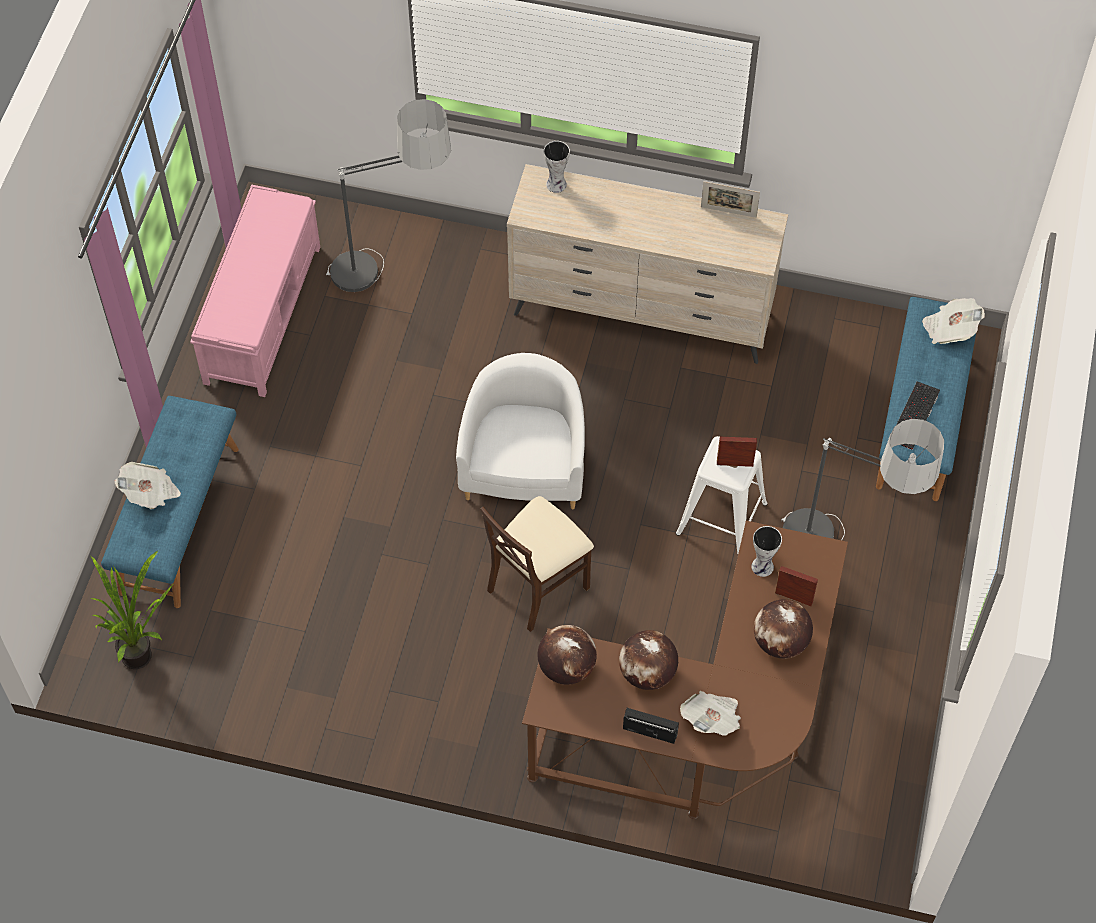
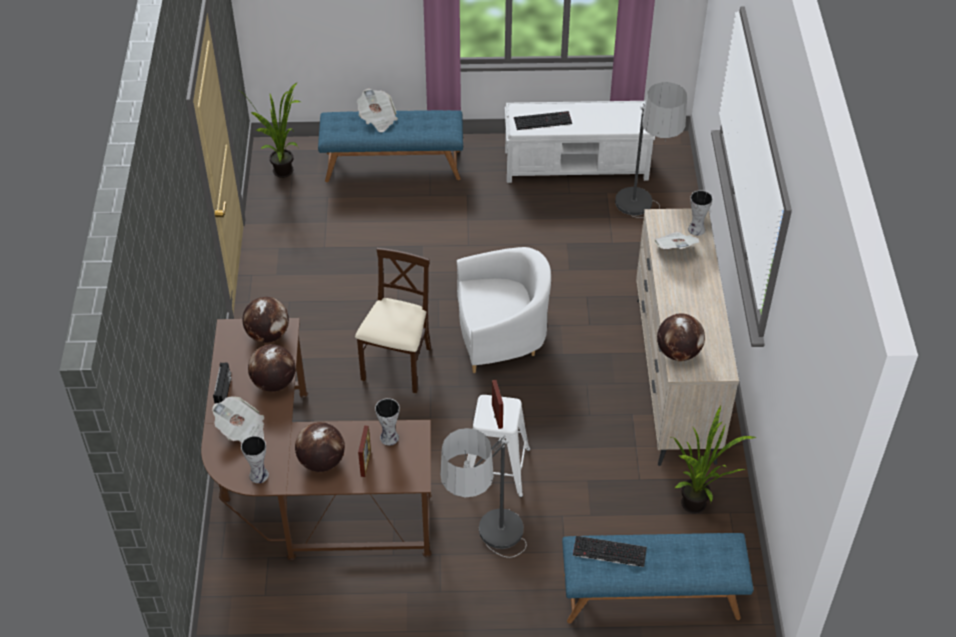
camera: 75 degrees right, 10 degrees down
(243, 304) = (543, 120): none -> keyboard
(263, 313) = (577, 165): pink bench -> white bench
(537, 586) = (398, 365): beige chair -> beige chair turned 75 degrees clockwise
(728, 212) = (721, 340): picture frame -> none
(735, 254) = (678, 352): none -> globe
(784, 710) = (259, 474): none -> vase
(822, 344) = (698, 508): none -> potted plant
(950, 329) = (715, 565): newspaper -> newspaper (675, 249)

